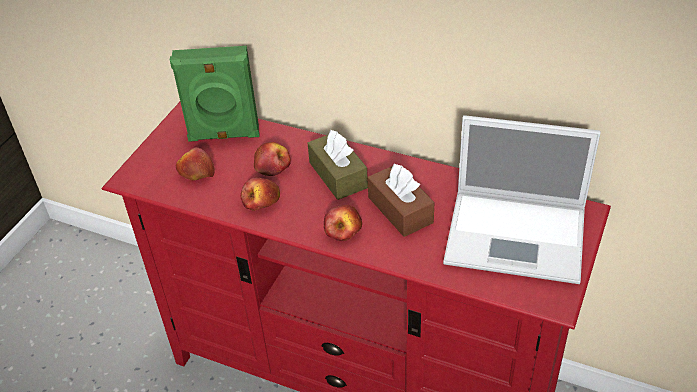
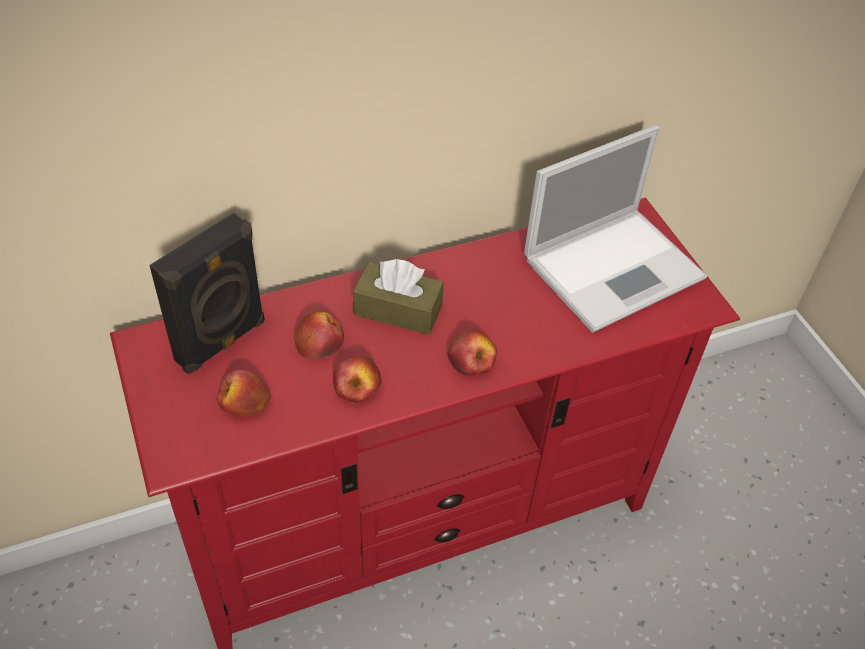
camera: 50 degrees left, 5 degrees up
(224, 135) = (222, 342): green speaker -> black speaker
(400, 210) = (496, 307): brown tissue box -> none

